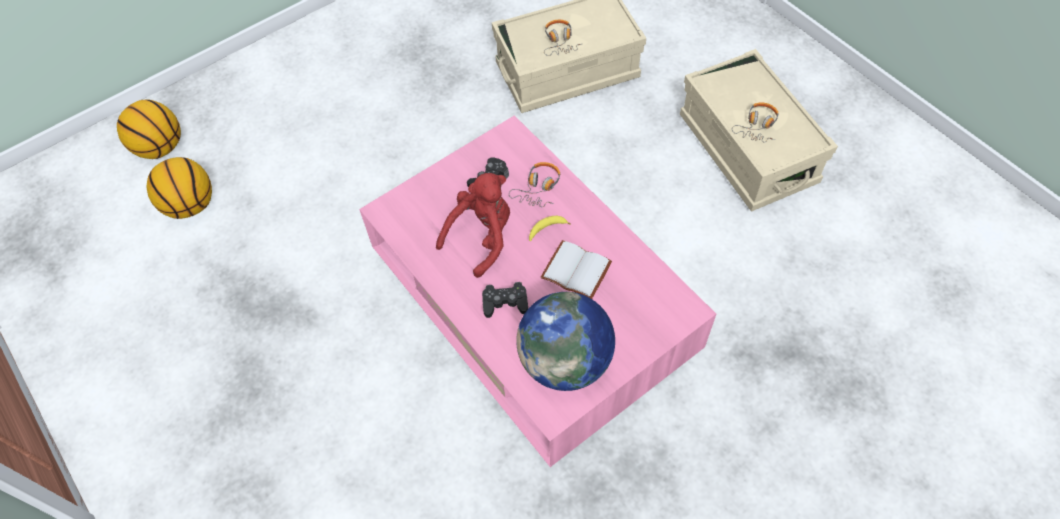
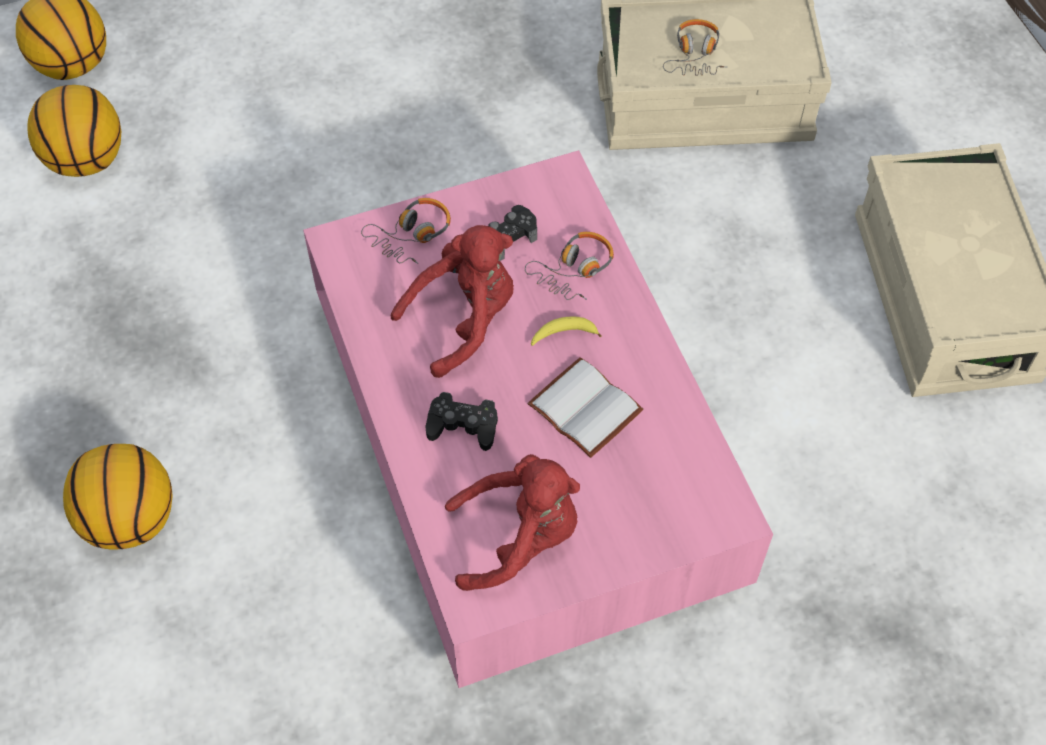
camera: 15 degrees right, 0 degrees up
(299, 425) = (130, 519): none -> basketball
(565, 361) = (519, 537): globe -> red plush toy
(757, 126) = (956, 266): headphones -> headphones (412, 235)

